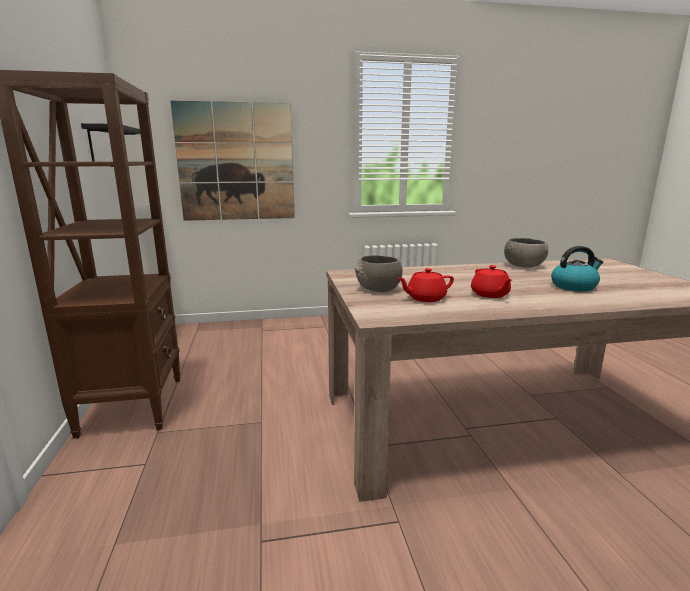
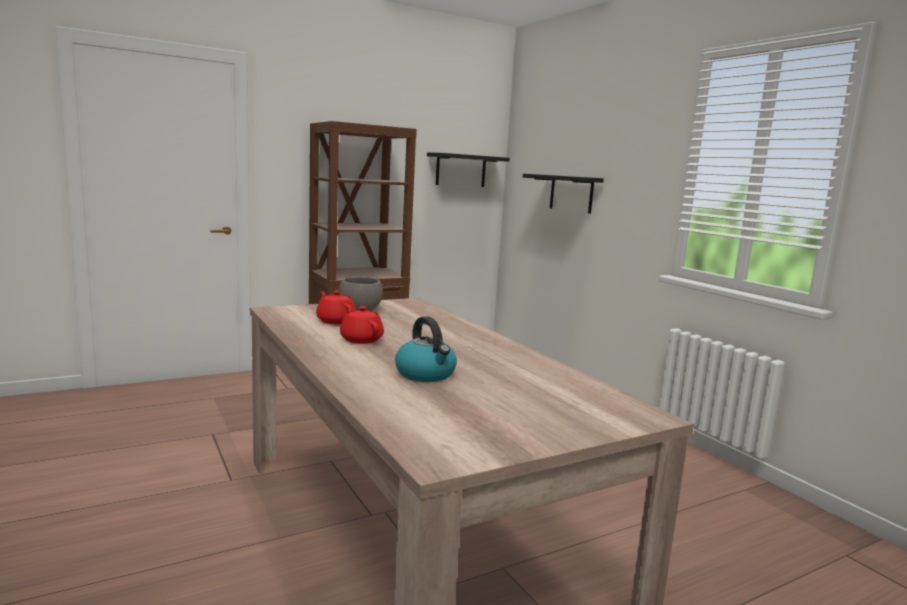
camera: 70 degrees right, 5 degrees down
(236, 162) = (571, 193): picture -> black shelf
(490, 294) = (361, 339): red teapot -> red teapot turned 90 degrees clockwise
(523, 266) = (530, 361): grey bowl -> none

